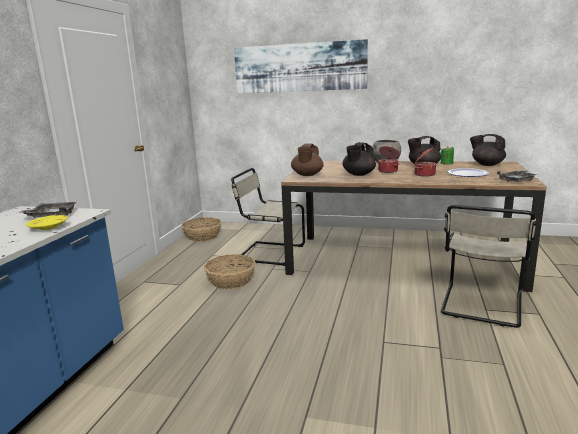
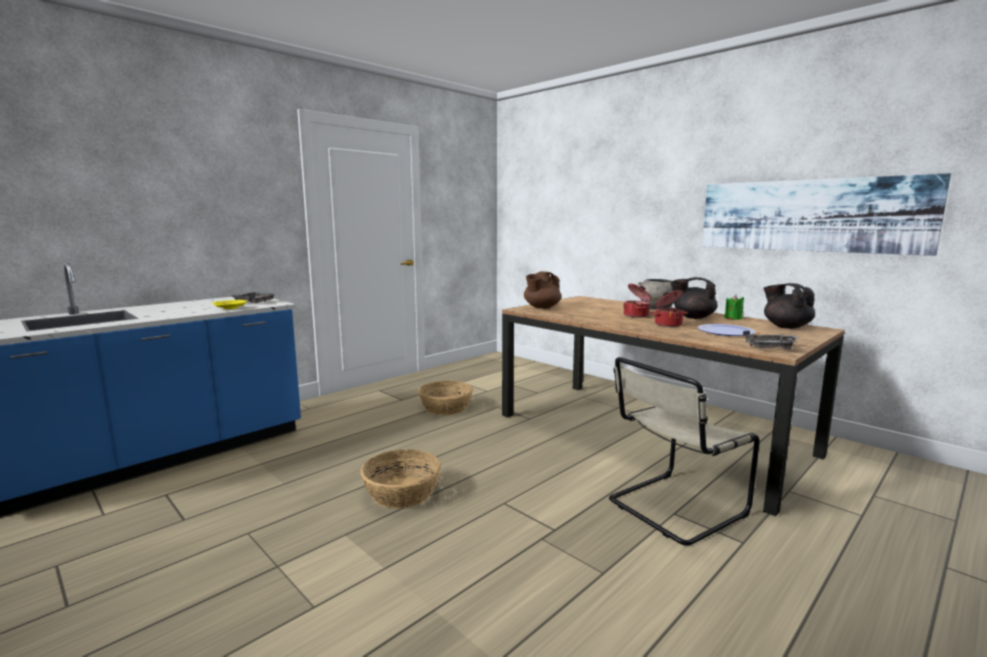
camera: 30 degrees right, 5 degrees down
(203, 236) = (476, 364): basket -> basket (402, 493)
(269, 253) = (515, 392): beige chair -> none
(299, 67) = (597, 189): picture -> picture (808, 215)
(358, 174) = (593, 314): black teapot -> none

